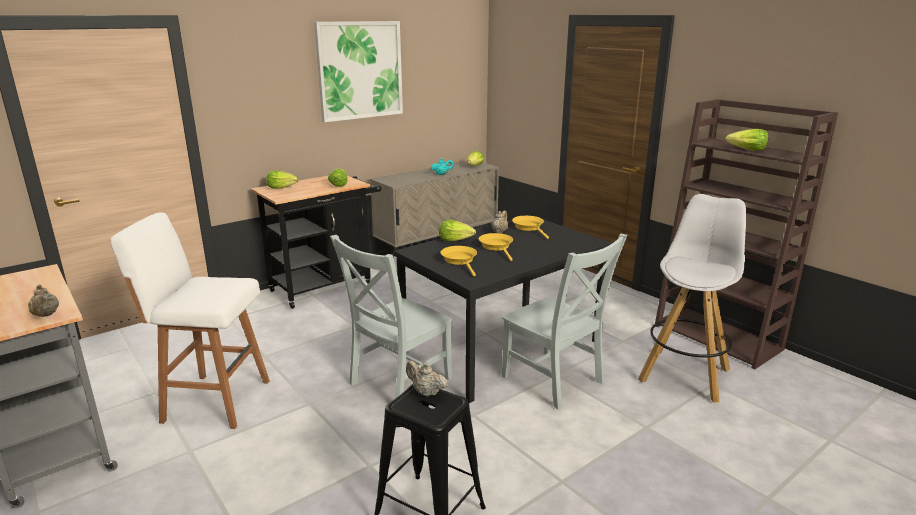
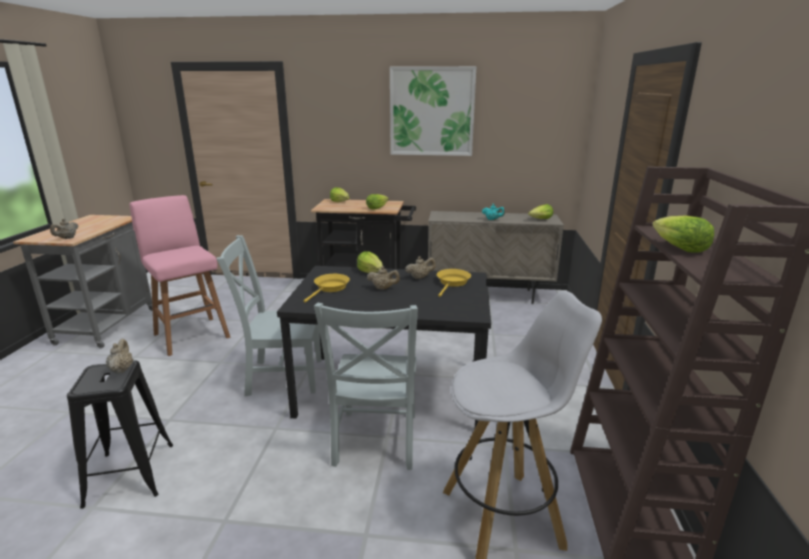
camera: 45 degrees right, 0 degrees up
(213, 400) = (191, 334): white stool -> pink stool
(497, 247) = (383, 288): yellow frying pan -> beige teapot

